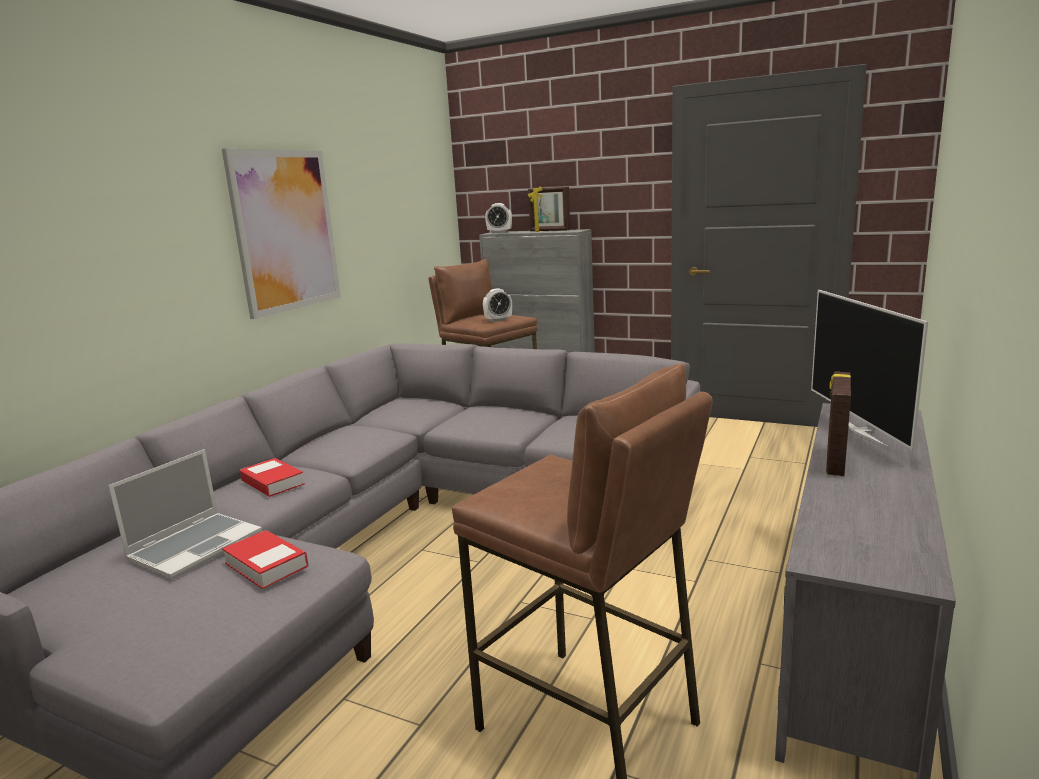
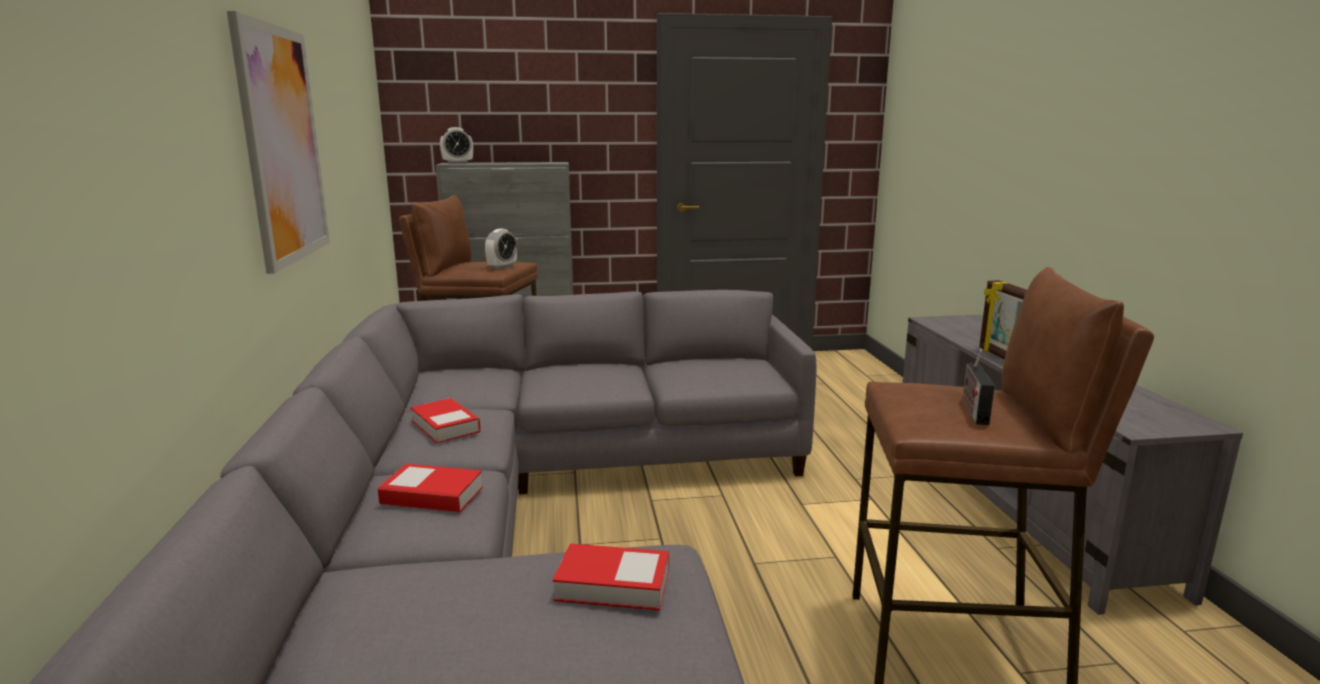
camera: 35 degrees left, 0 degrees up
(196, 546) = (474, 594): laptop -> none
(347, 439) = (445, 426): none -> book
(549, 231) = (525, 163): picture frame -> none
(559, 495) = (973, 410): none -> radio
(862, 431) = (976, 333): television -> none

